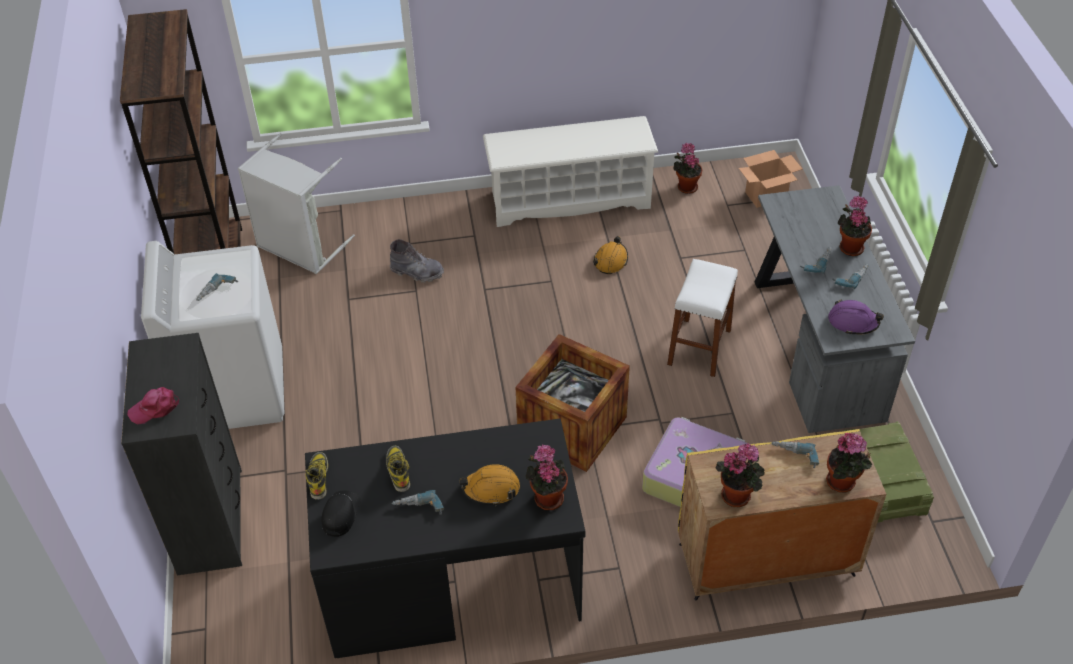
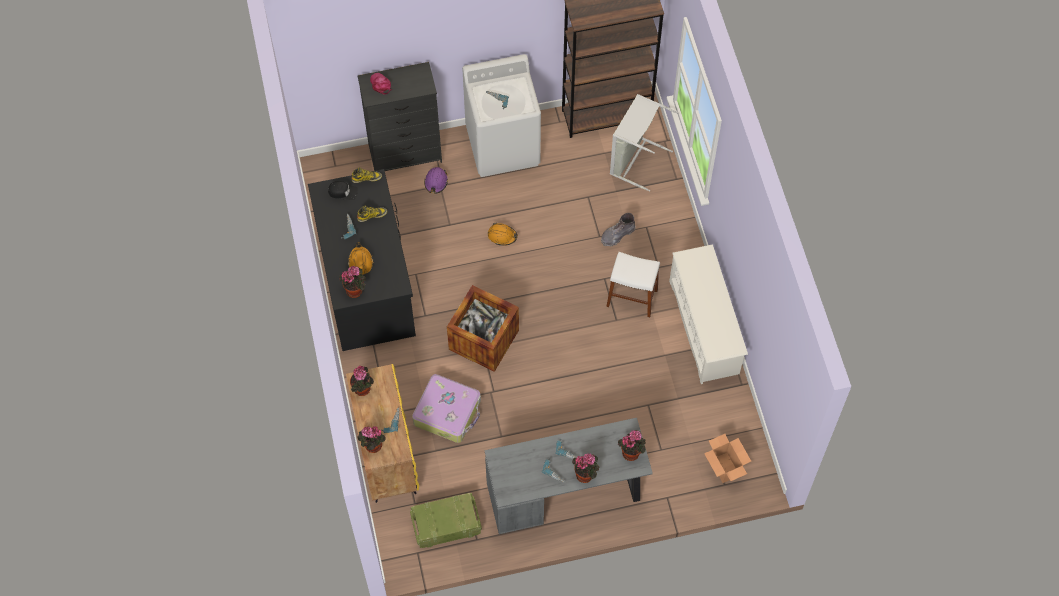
camera: 85 degrees right, 15 degrees up
(417, 272) = (617, 235): grey boot -> grey boot turned 45 degrees clockwise
(611, 260) = (640, 358): orange hard hat -> orange hard hat (502, 236)
(686, 186) = (729, 409): potted plant -> potted plant (631, 452)
(699, 347) = (559, 416): white stool -> white stool (632, 298)
(853, 322) = (512, 470): purple hard hat -> purple hard hat (436, 182)

